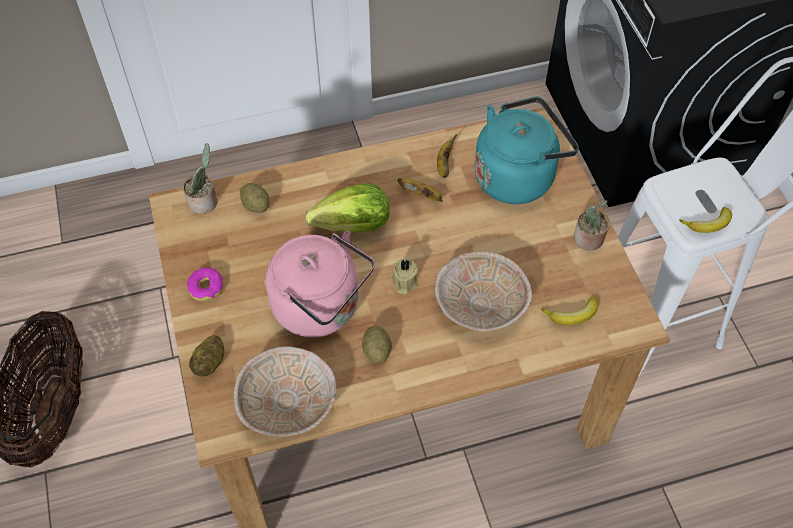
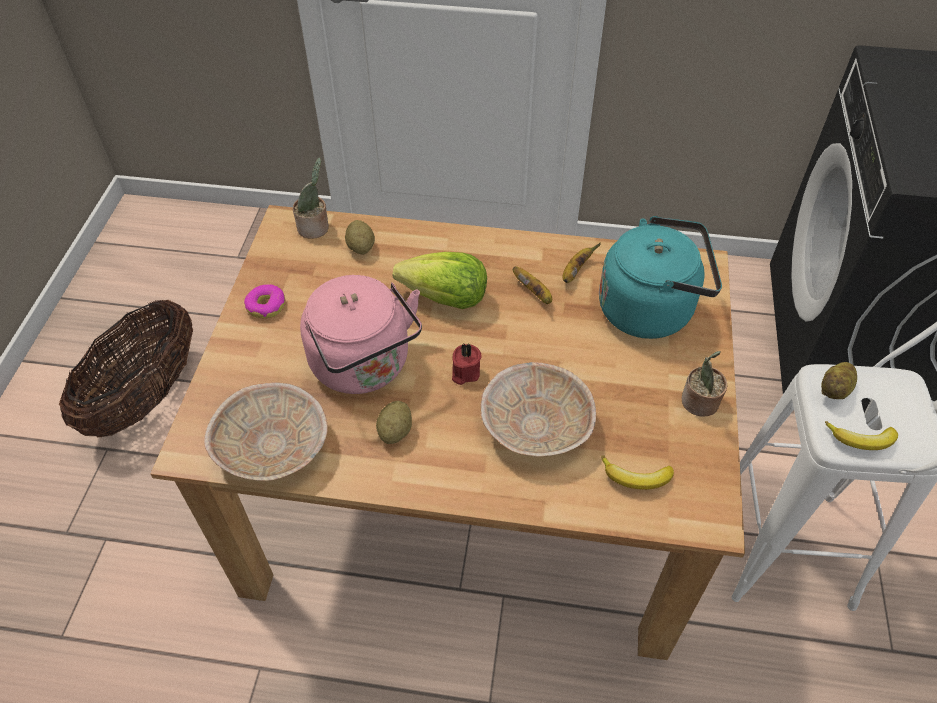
camera: 25 degrees right, 5 degrees down
(210, 362) = (224, 377): potato -> potato (835, 389)
(403, 282) = (464, 372): beige candle -> red candle

